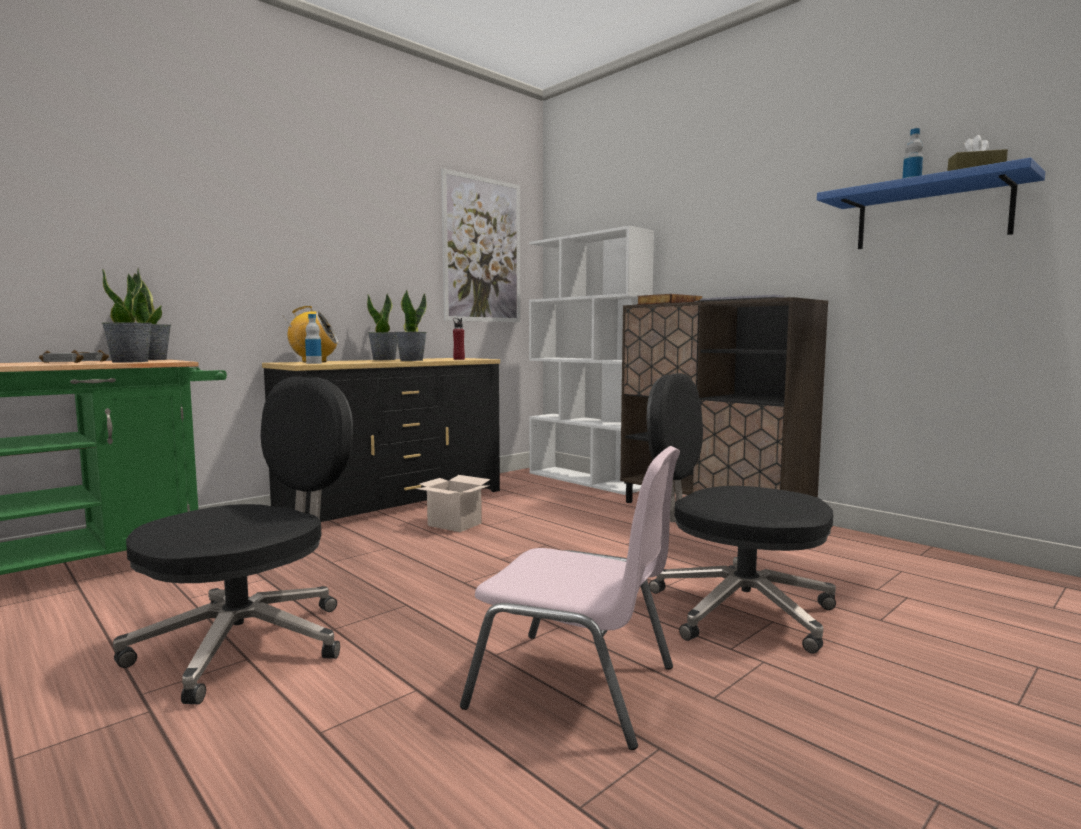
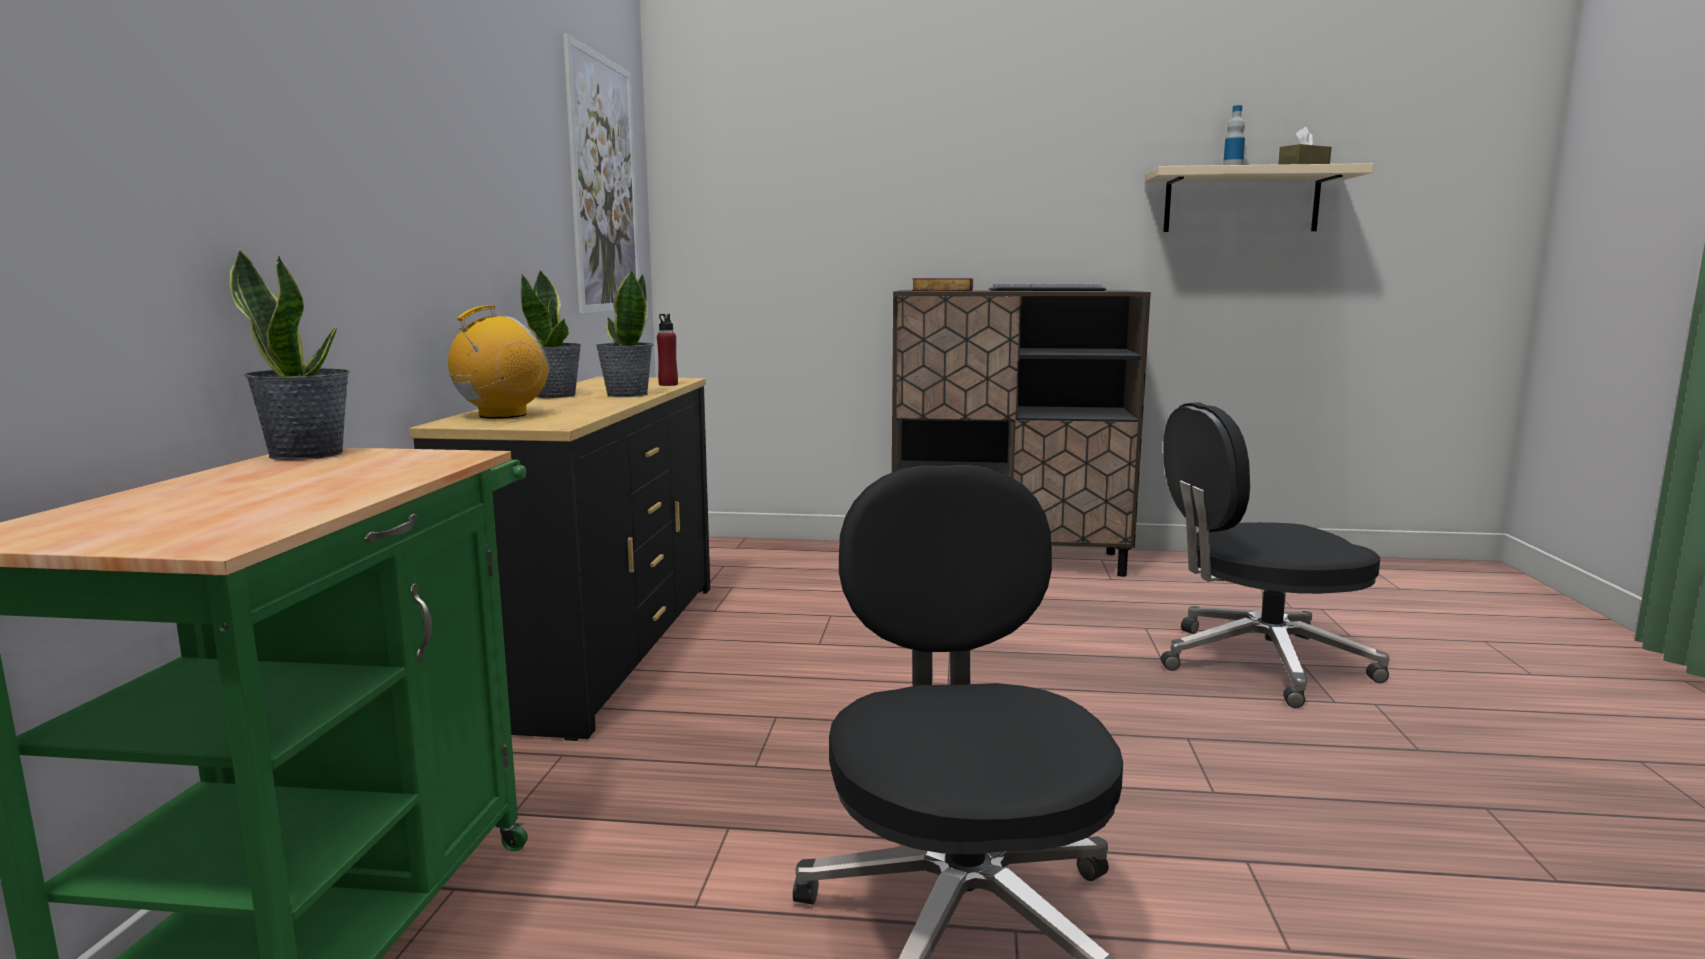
camera: 40 degrees left, 5 degrees up
(74, 362) = (236, 487): grey book -> none
(130, 361) = (383, 469): potted plant -> none
(314, 363) = (557, 421): bottle -> none
(453, 524) = (774, 656): cardboard box -> none
(576, 687) = (1336, 789): pink chair -> none
(587, 480) = (780, 547): white bookcase -> none
(931, 215) = (1241, 202): blue shelf -> beige shelf

